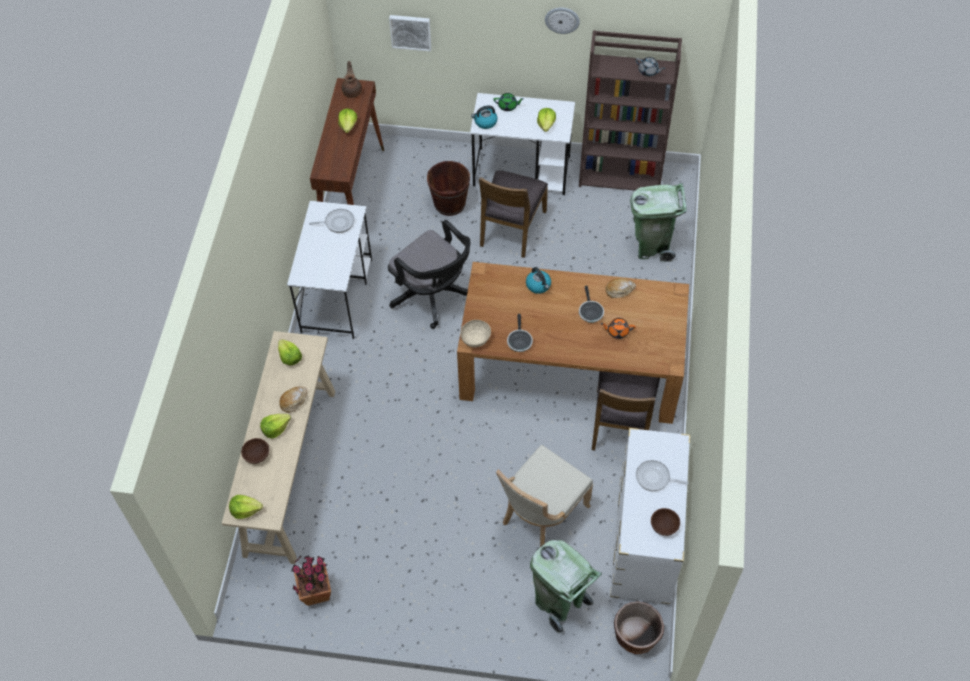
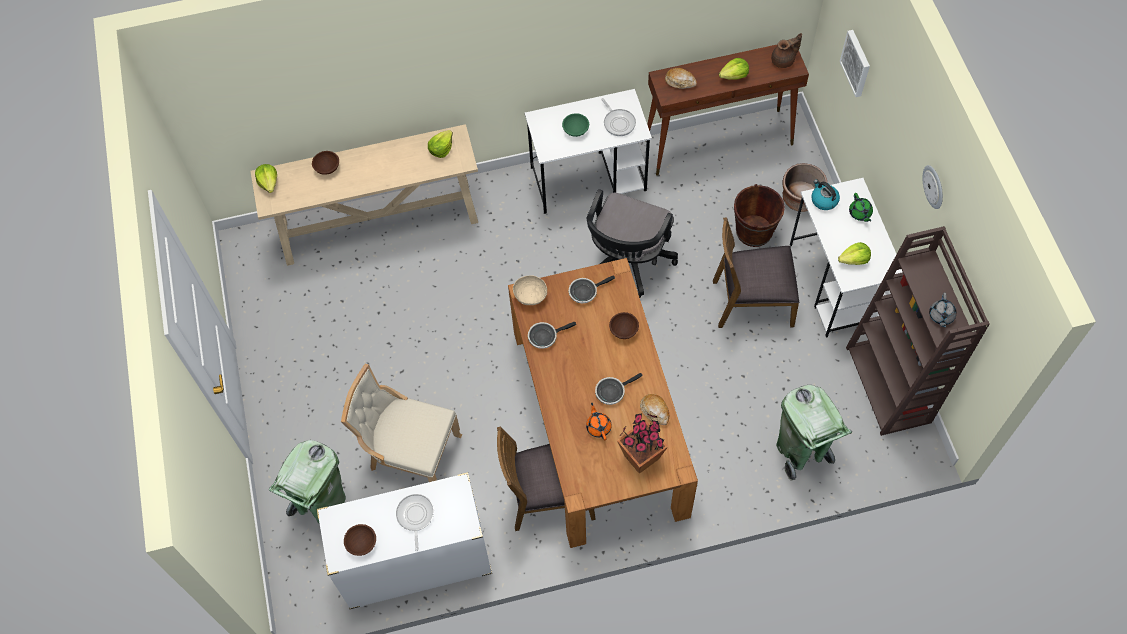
camera: 70 degrees right, 5 degrees up
(275, 428) = (360, 170): lettuce -> none
(294, 401) = (395, 172): bread -> bread (680, 81)
(316, 592) = (265, 293): potted plant -> potted plant (641, 457)
(327, 254) = (575, 130): none -> green bowl
(490, 299) = (585, 291): none -> frying pan
(538, 285) = (624, 330): kettle -> brown bowl
(635, 636) = (309, 588): brown planter -> brown planter (800, 198)

